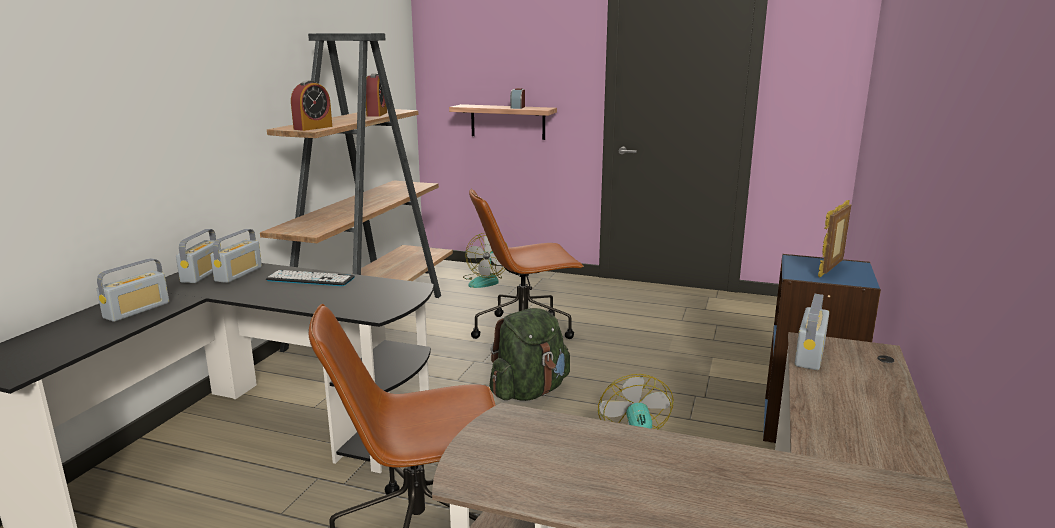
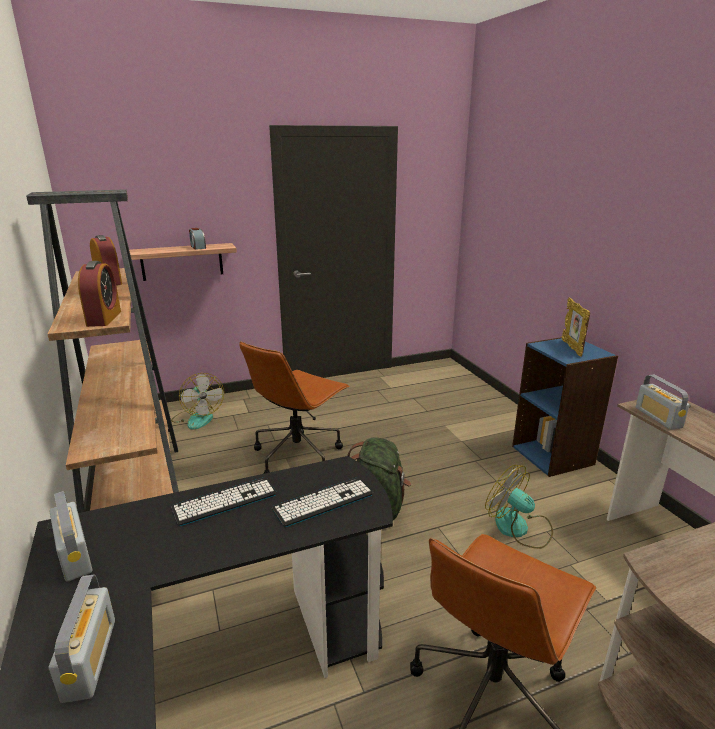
camera: 40 degrees left, 5 degrees up
(238, 274) = (125, 532): radio -> none
(362, 298) = (323, 502): none -> keyboard

